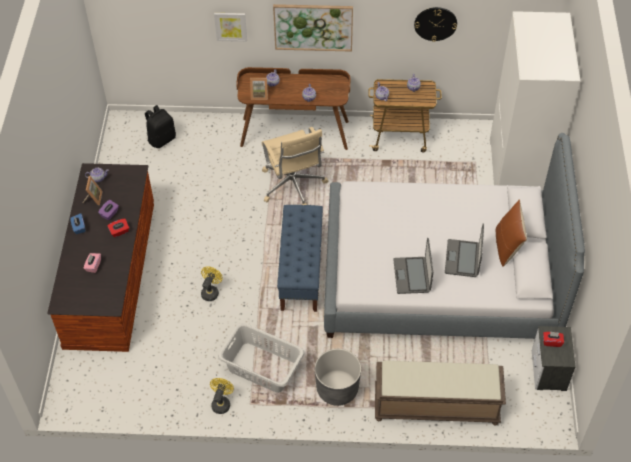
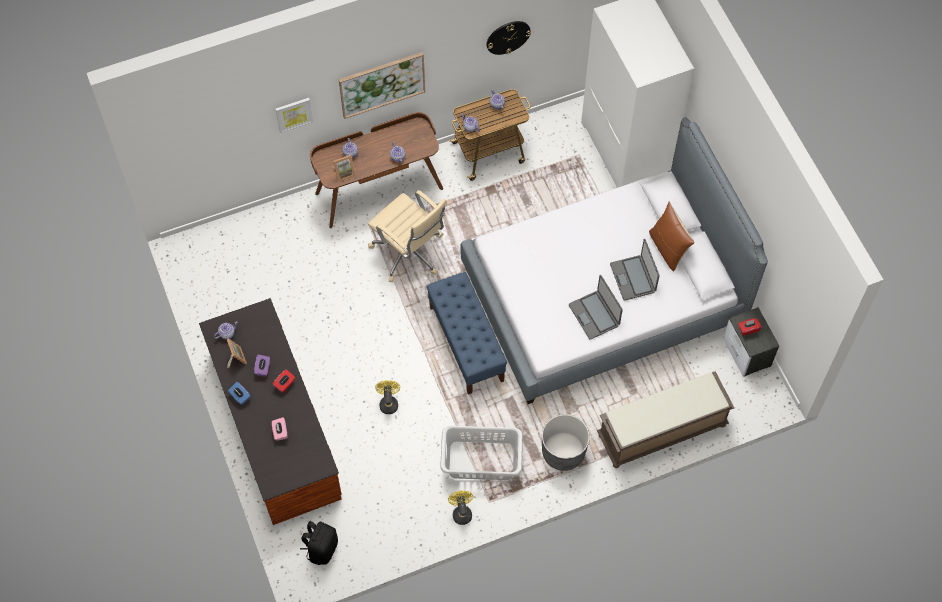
camera: 25 degrees left, 10 degrees up
(161, 139) = (241, 251): black backpack -> black backpack (321, 548)

